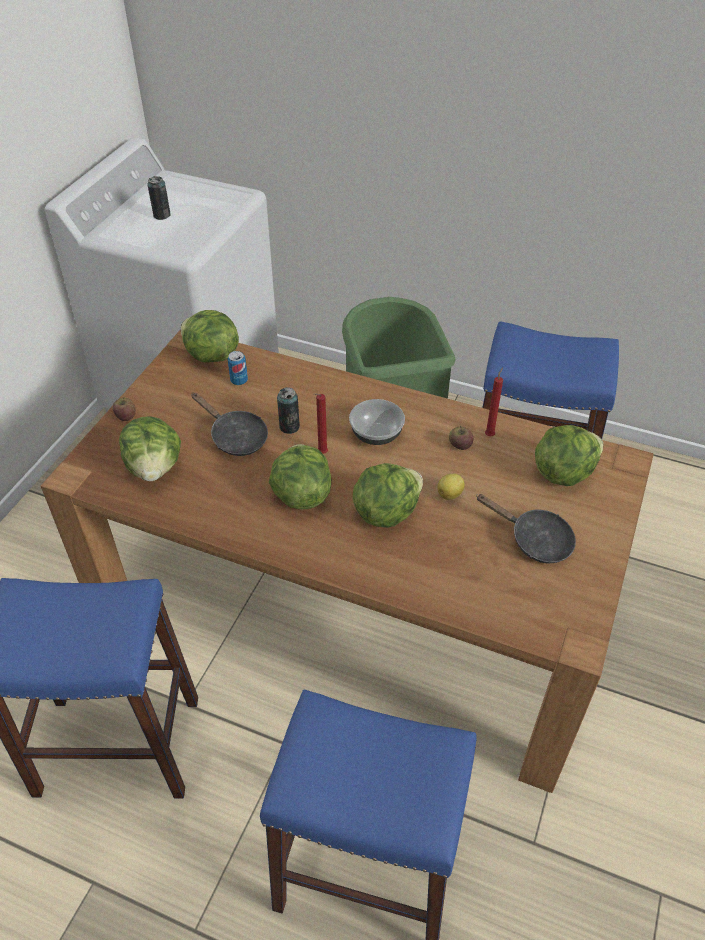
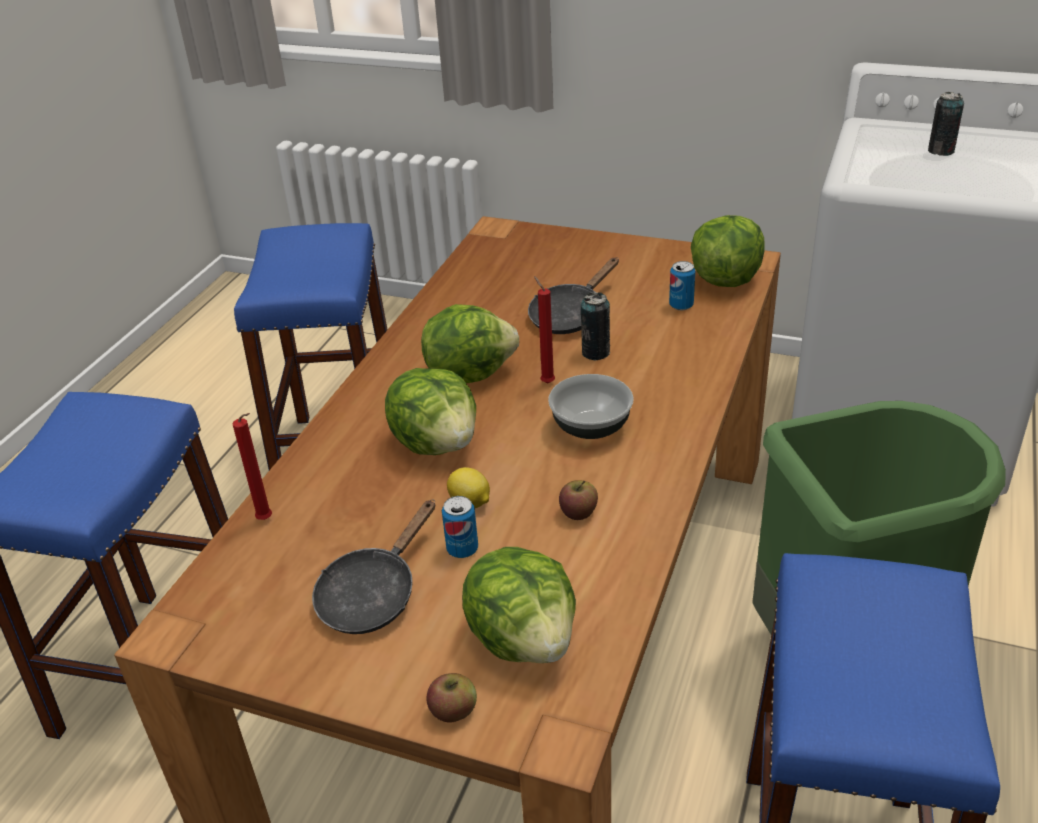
camera: 90 degrees right, 10 degrees down
(126, 416) = (595, 242): apple -> apple (453, 710)
(154, 468) = (511, 271): lettuce -> none
(490, 435) = (609, 547): red candle -> red candle (267, 520)
(493, 498) = (462, 549): none -> can

